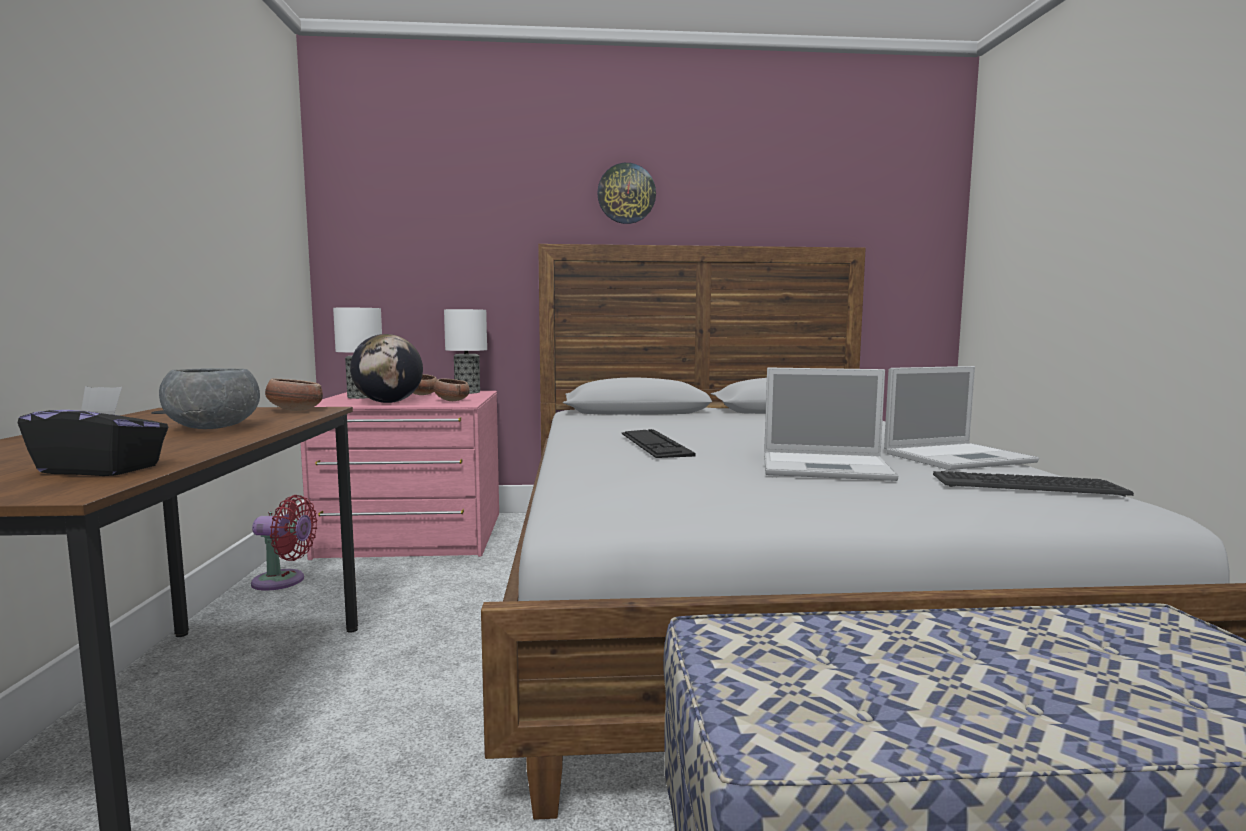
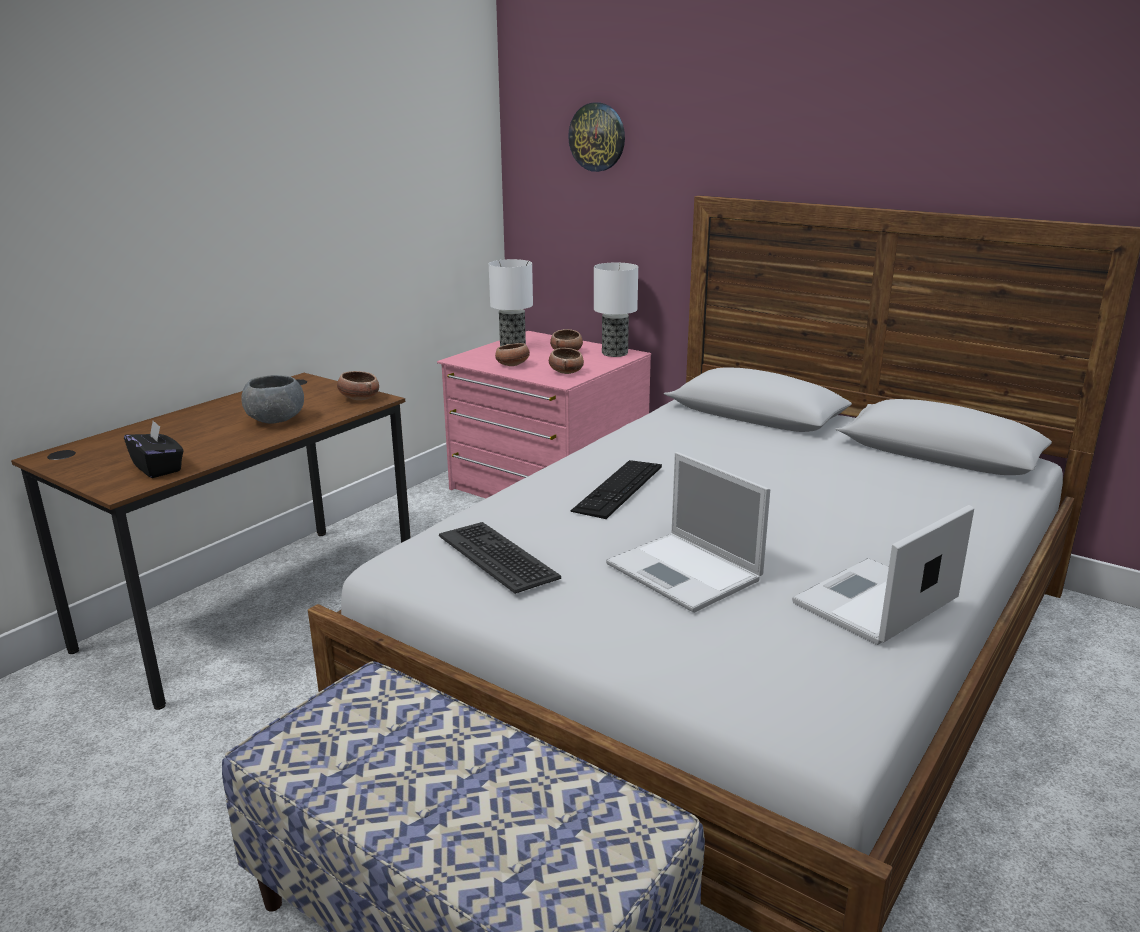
camera: 40 degrees right, 15 degrees up
(283, 581) = (414, 506): red fan -> none
(388, 402) = (512, 365): globe -> bowl
(626, 193) = (807, 132): wall clock -> wall clock (597, 137)
(959, 457) = (873, 603): laptop -> laptop turned 120 degrees clockwise
(1025, 485) = (801, 665): keyboard -> keyboard (498, 557)

